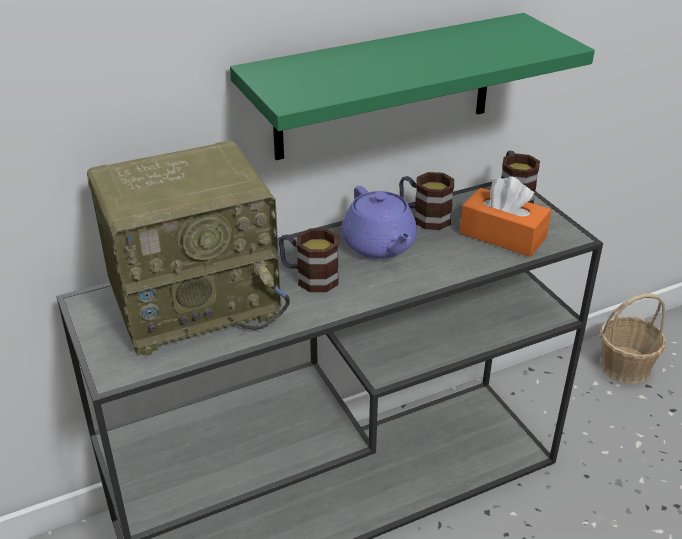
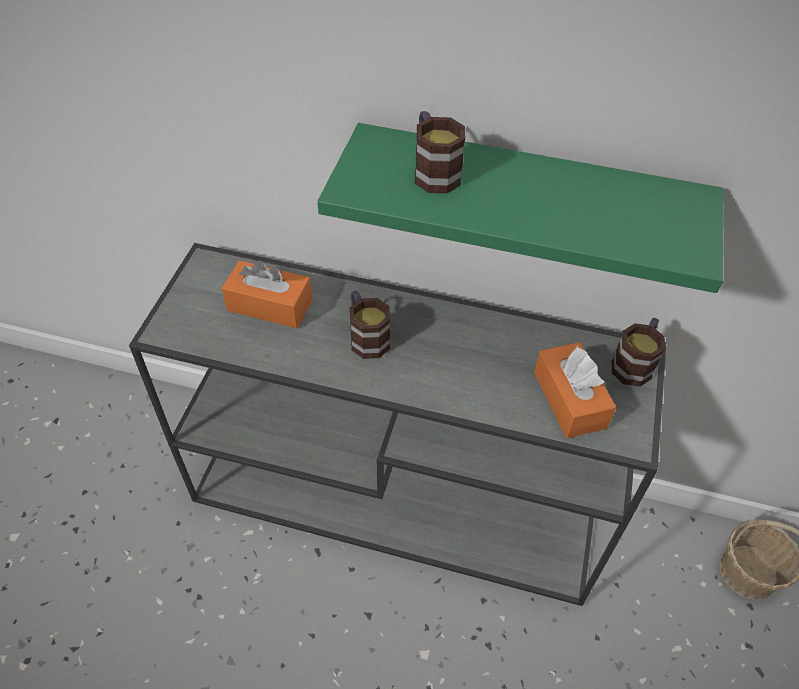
camera: 40 degrees right, 15 degrees up
(196, 300) = (269, 305): radio -> orange tissue box
(379, 245) = (453, 341): purple teapot -> none
(424, 217) = (524, 336): mug -> mug (433, 171)

